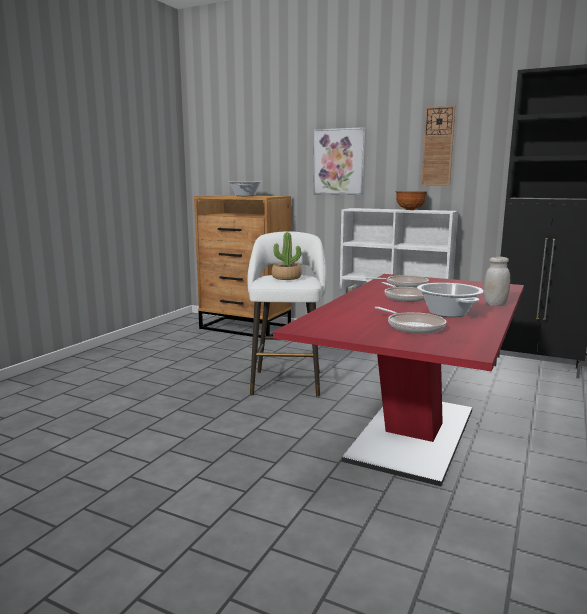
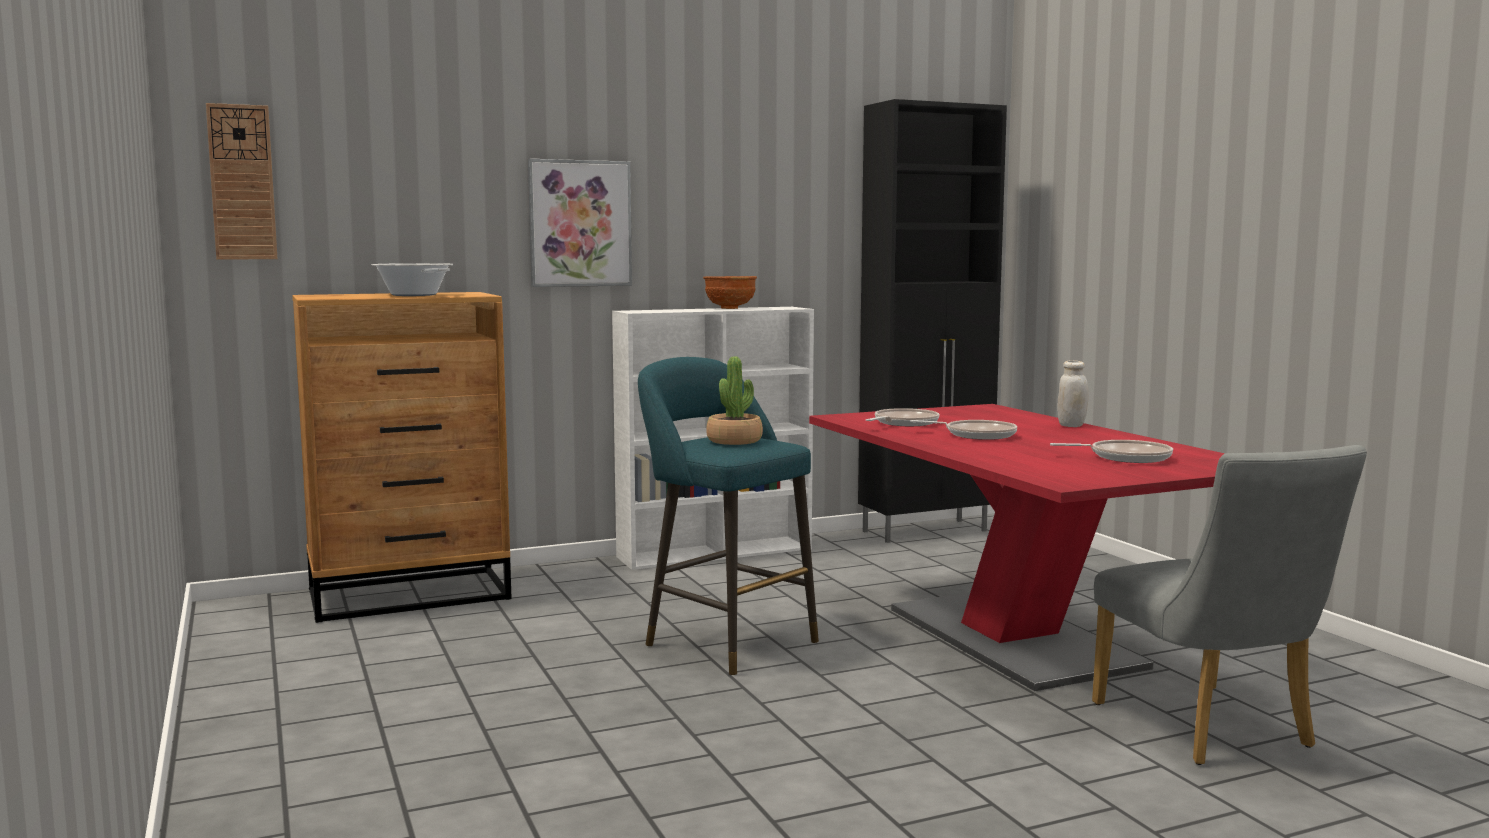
camera: 50 degrees left, 5 degrees down
(287, 381) = (724, 641): white stool -> turquoise stool
(367, 532) = (1212, 731): none -> grey chair
(438, 146) = (752, 202): wall clock -> wall clock (242, 182)
(448, 313) = (1083, 440): cooking pot -> none

